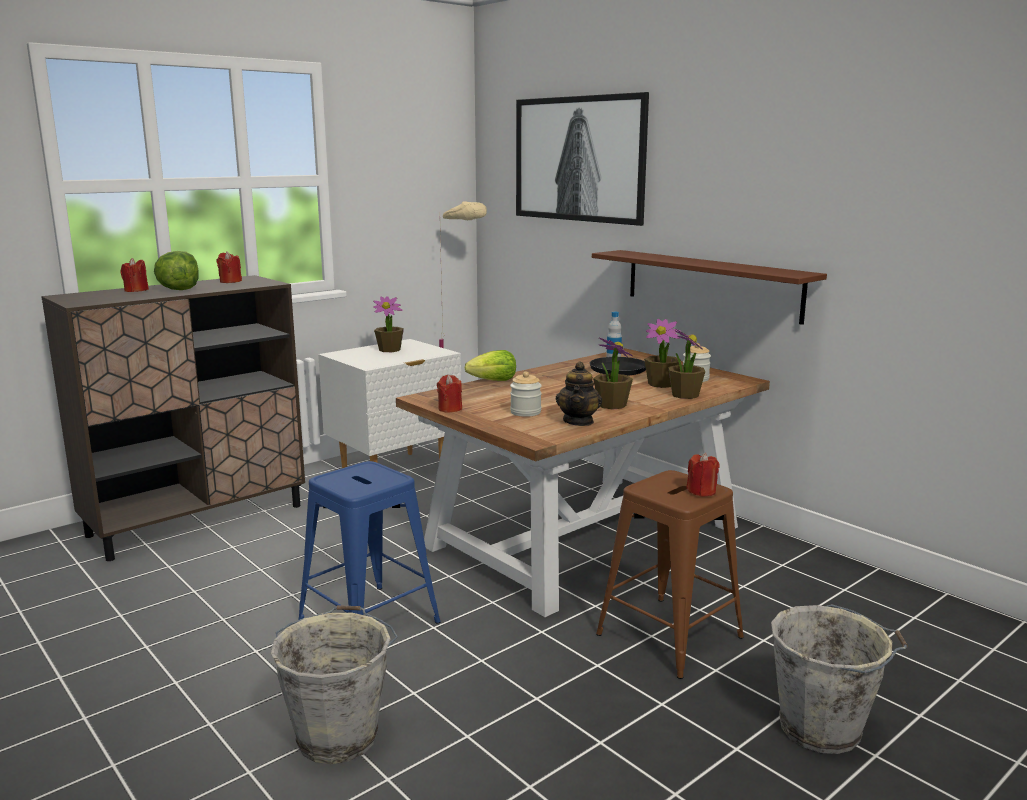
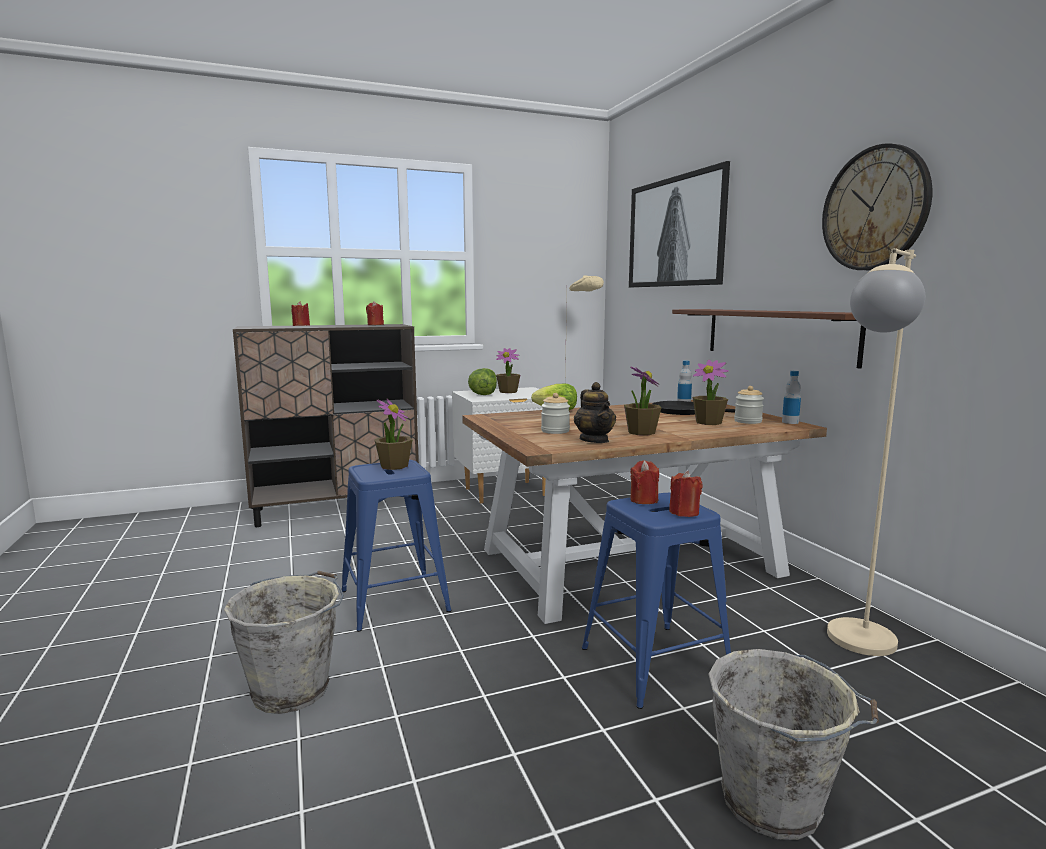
camera: 20 degrees right, 5 degrees down
(179, 289) = (329, 326): lettuce -> lettuce (483, 394)
(450, 409) = (494, 424): red candle -> red candle (644, 500)
(578, 421) = (594, 440): teapot -> teapot turned 45 degrees counterclockwise
(669, 636) = (654, 663): brown stool -> blue stool
(684, 395) = (723, 431): potted plant -> potted plant (394, 466)
(733, 376) = (790, 422): none -> bottle
(814, 172) = (874, 209): none -> wall clock
(822, 588) = (855, 648): none -> beige floor lamp

